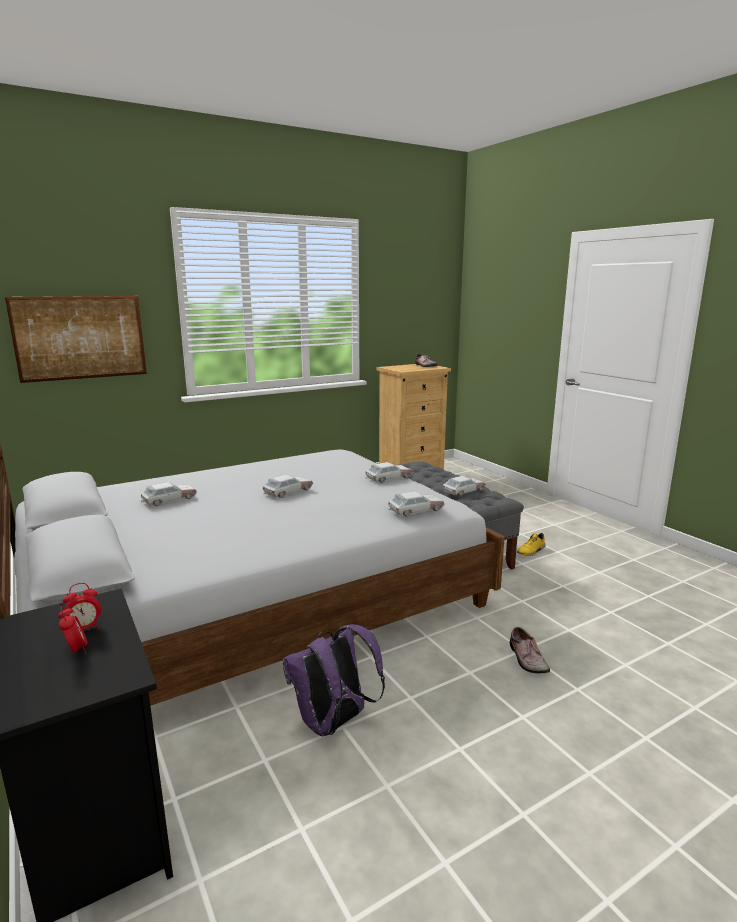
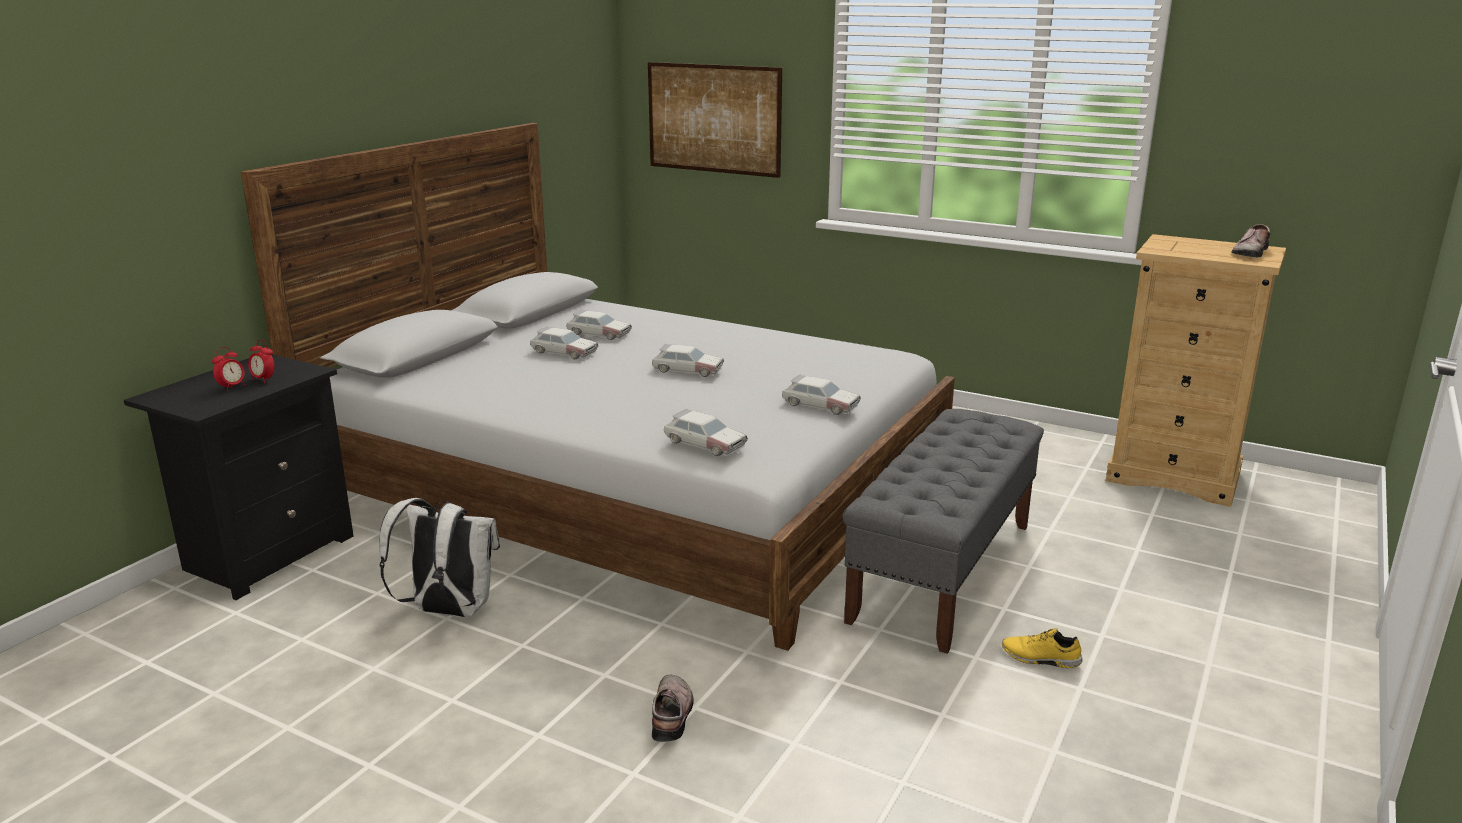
camera: 60 degrees right, 5 degrees up
(333, 723) = (448, 611): purple backpack -> white backpack
(463, 491) = (929, 478): toy car -> toy car (563, 352)
(526, 659) = (673, 714): shoe -> shoe turned 135 degrees clockwise

